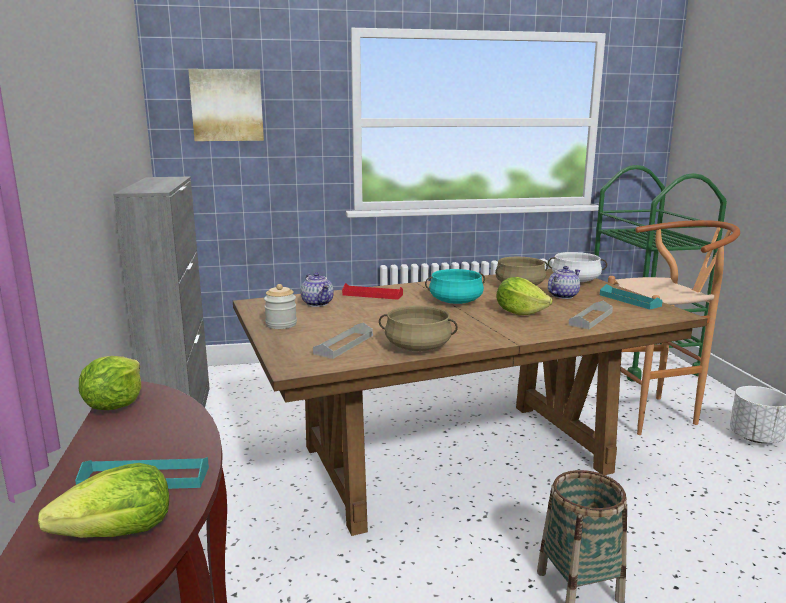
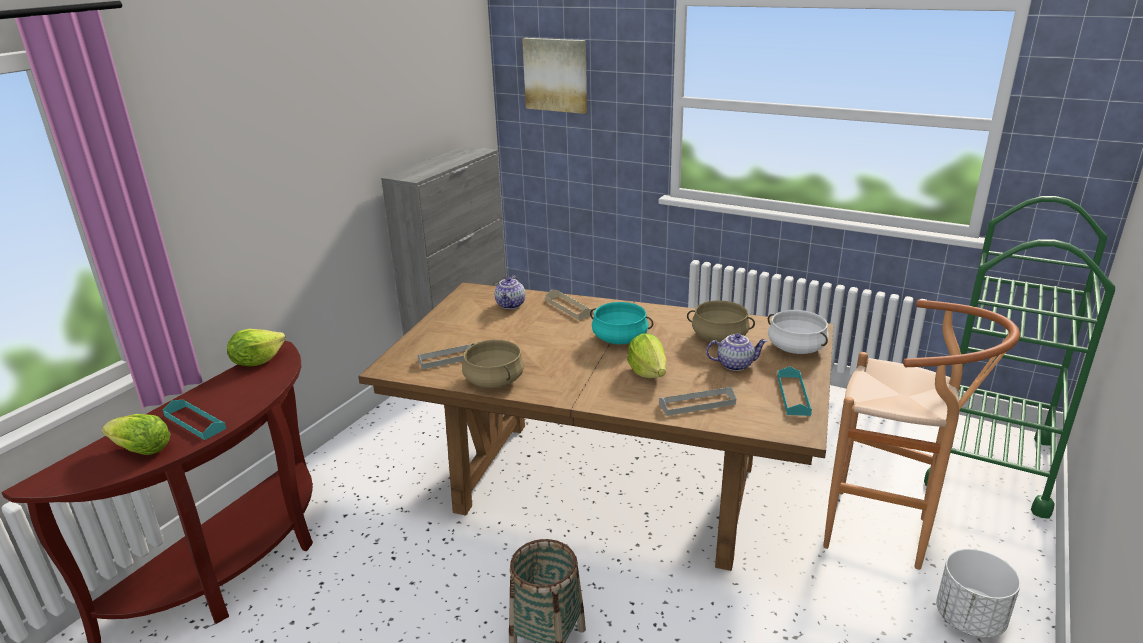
camera: 40 degrees right, 10 degrees up
(281, 324) = (449, 321): jar -> none
(372, 295) = (568, 307): red tray -> beige tray

